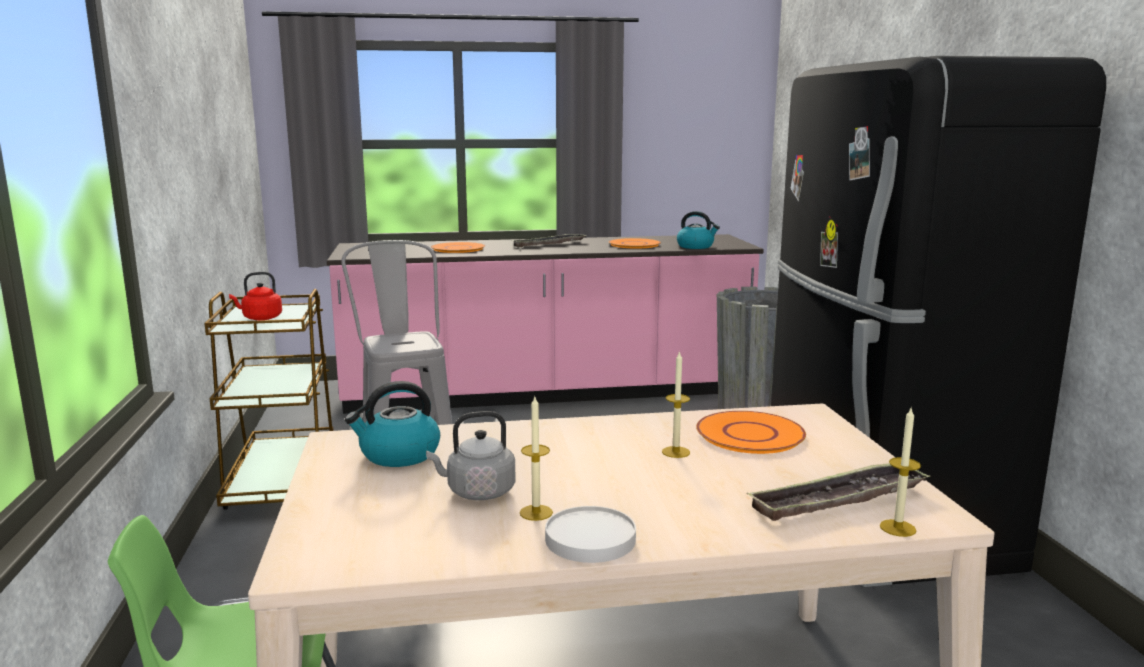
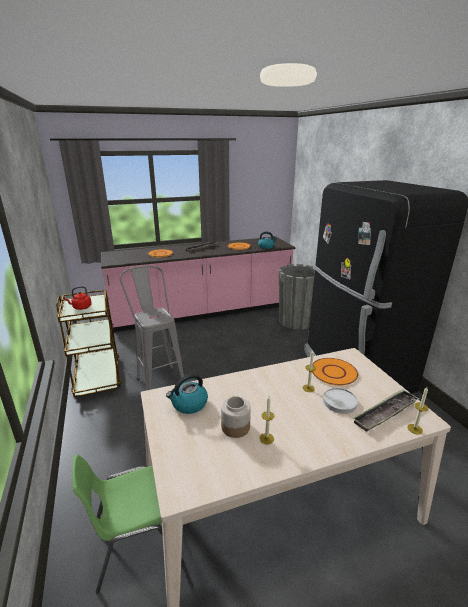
camera: 10 degrees left, 10 degrees up
(477, 492) = (235, 427): grey kettle -> jar
(589, 539) = (296, 454): white plate -> white plate (339, 402)

